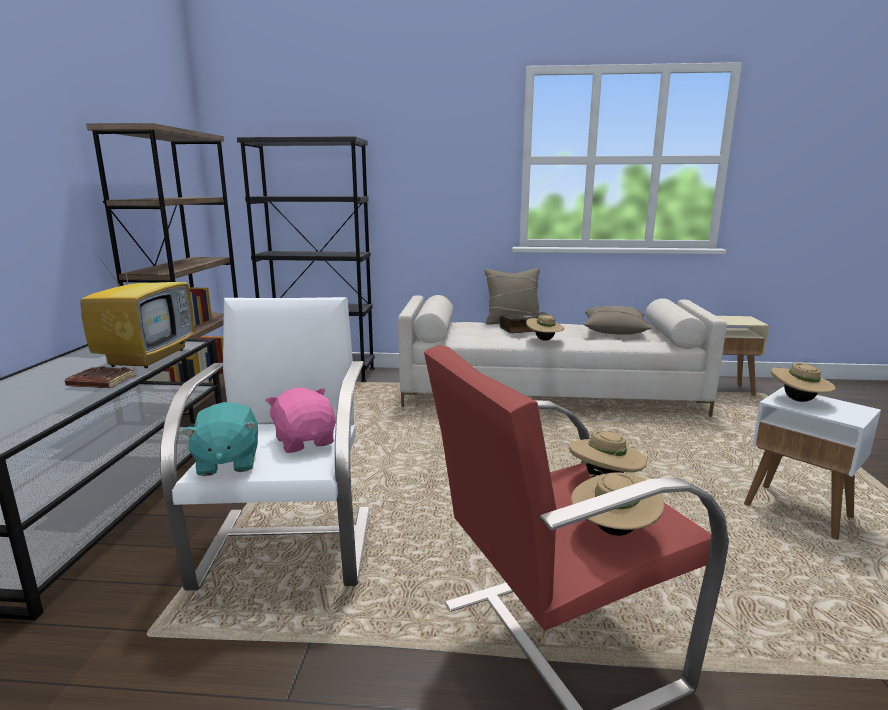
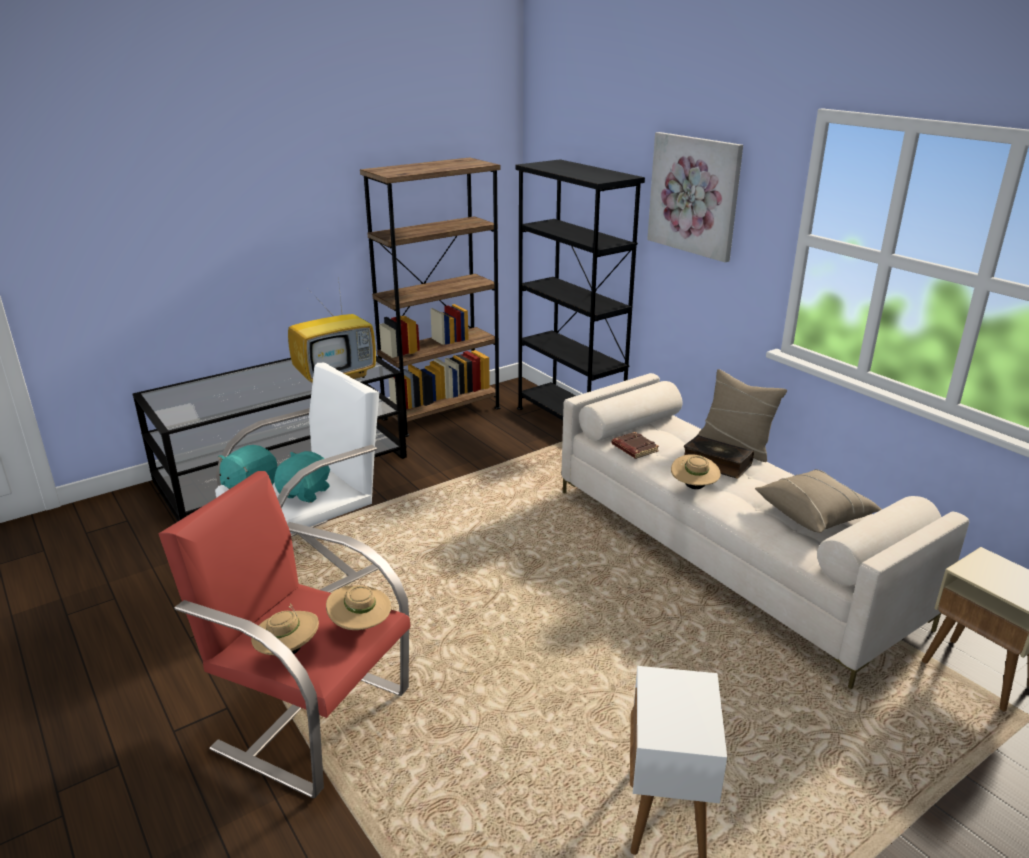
camera: 50 degrees right, 10 degrees up
(100, 382) = (279, 392): brown book -> brown book (633, 448)
(305, 441) = (305, 493): pink plush toy -> turquoise plush toy
(422, 146) = (694, 195): none -> picture
(798, 400) = (675, 691): beige hat -> none

